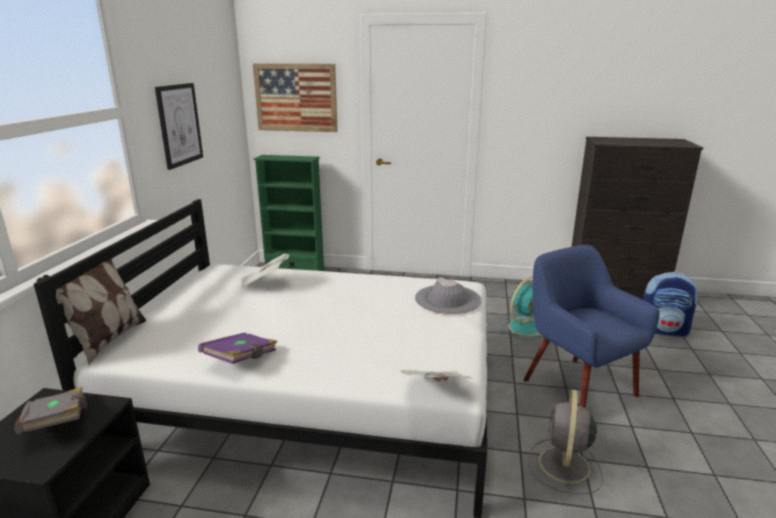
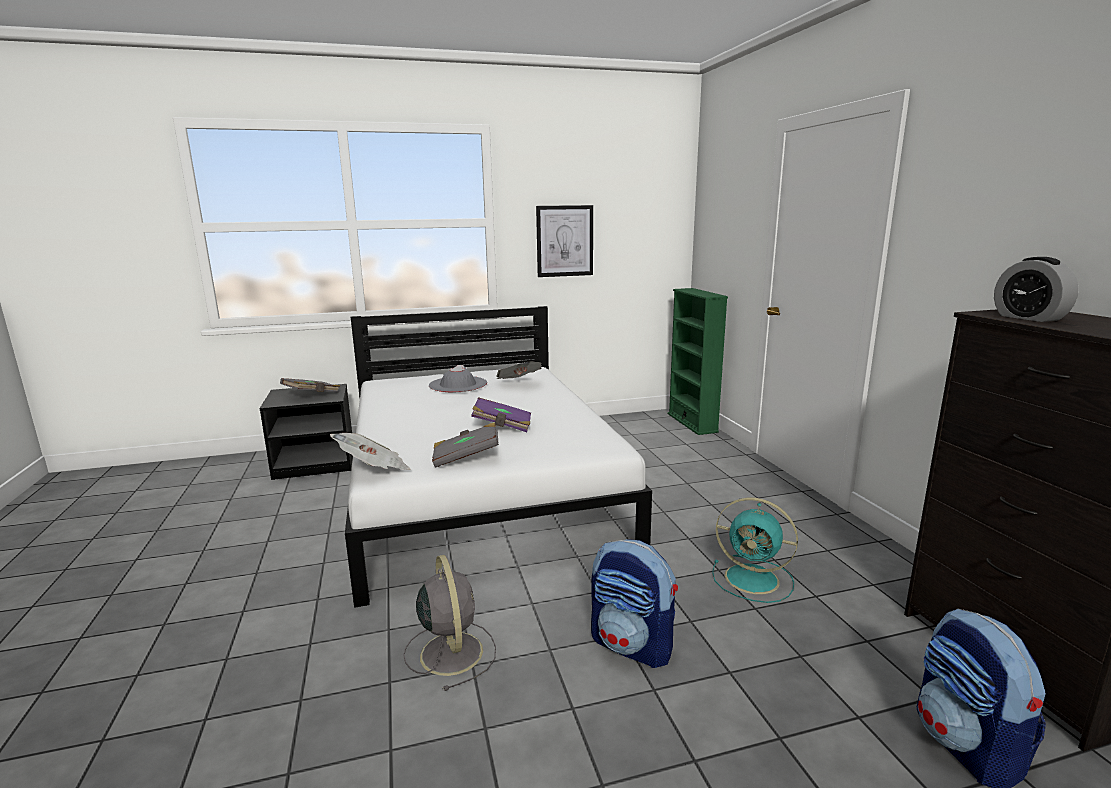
camera: 65 degrees right, 5 degrees down
(106, 341) = (397, 376): pillow -> none
(242, 359) = (391, 407): purple book -> purple book (502, 426)
(296, 97) = (723, 226): picture -> none
(440, 342) = (466, 458): none -> grey book
(448, 299) = (564, 446): grey hat -> grey hat (458, 384)
(564, 466) = (451, 651): grey fan -> grey fan turned 75 degrees clockwise
(577, 387) = (632, 645): blue armchair -> backpack
(619, 142) = (1029, 318): none -> alarm clock

